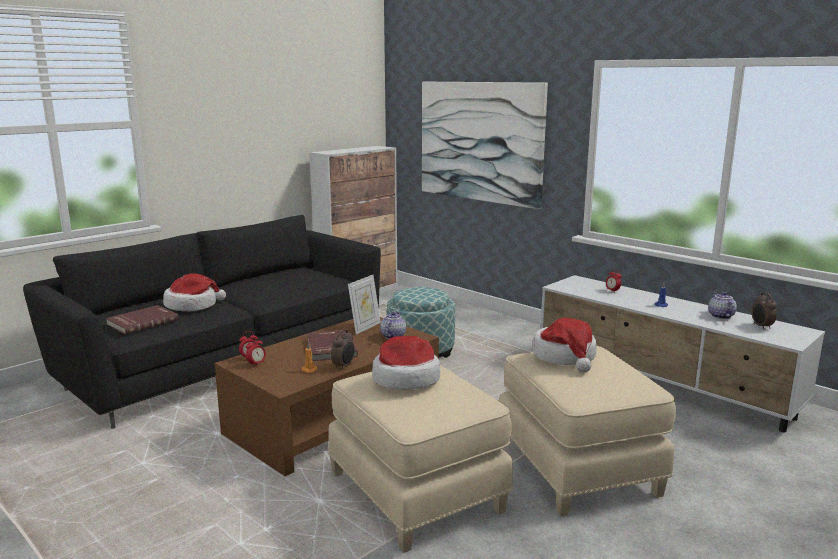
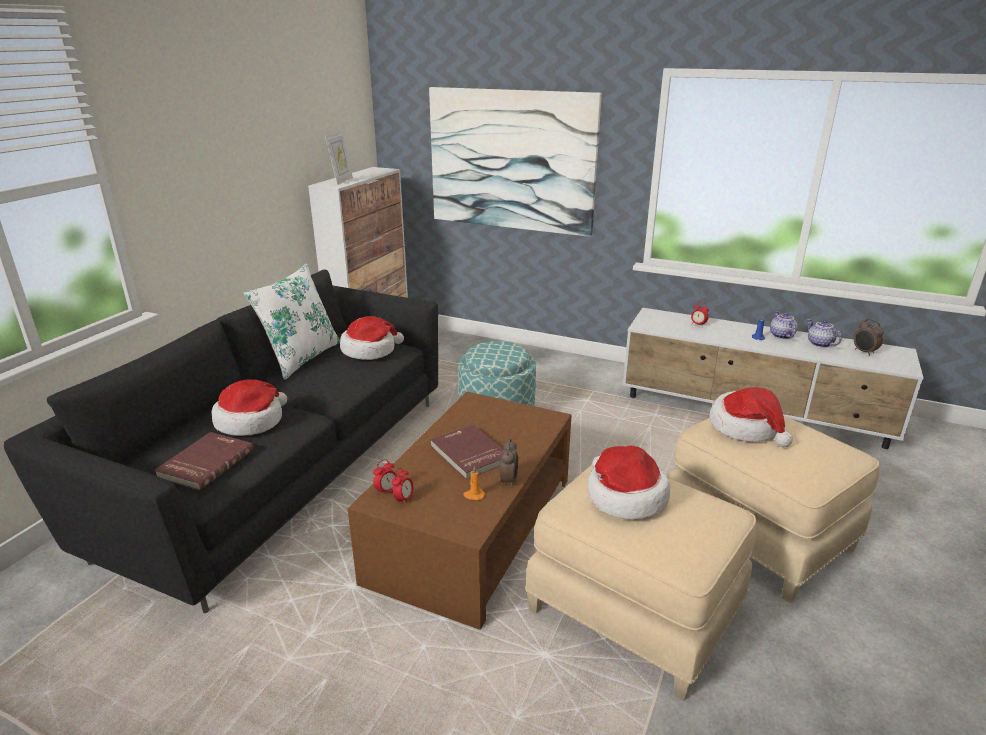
camera: 20 degrees left, 10 degrees up
(262, 277) = (301, 357): none -> white pillow
(316, 278) = (370, 350): none -> hat
(365, 327) = (480, 414): picture frame -> picture frame (341, 181)
(392, 336) = (522, 422): teapot -> teapot (780, 335)

